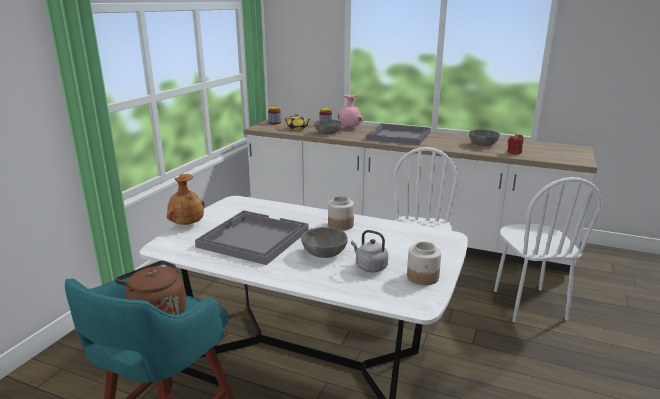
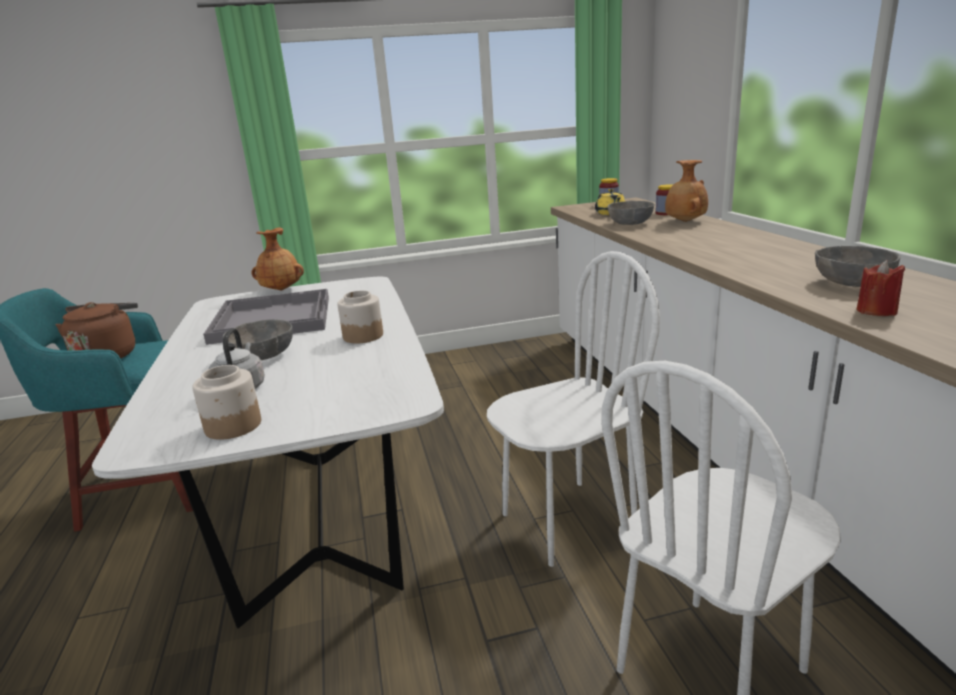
camera: 55 degrees right, 0 degrees up
(349, 128) = (684, 221): pink vase -> brown vase
(399, 136) = (726, 242): grey tray -> none

